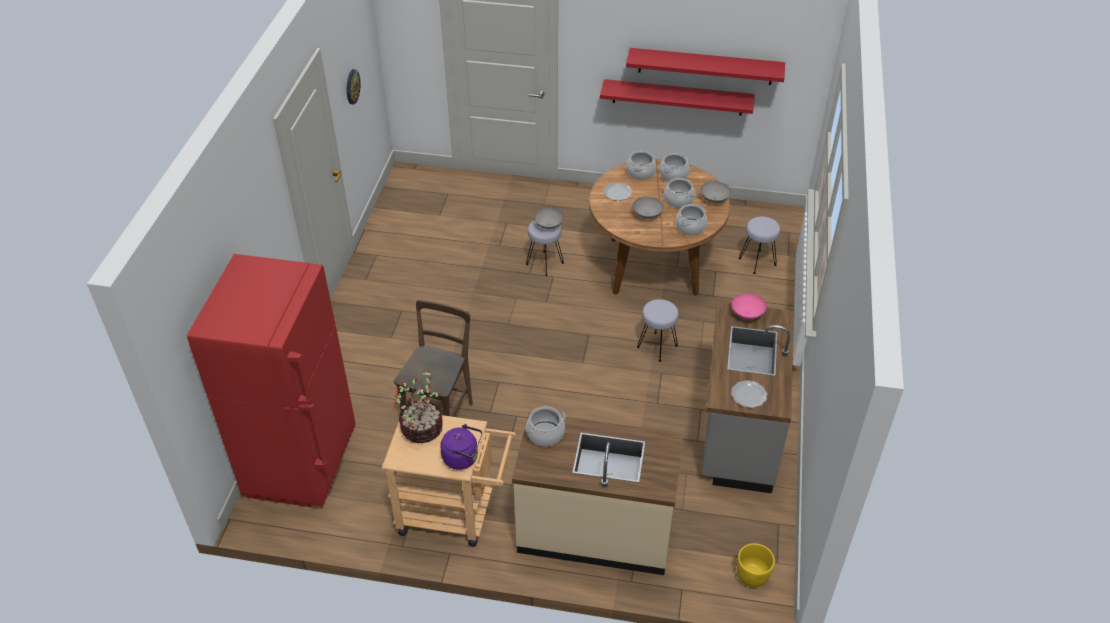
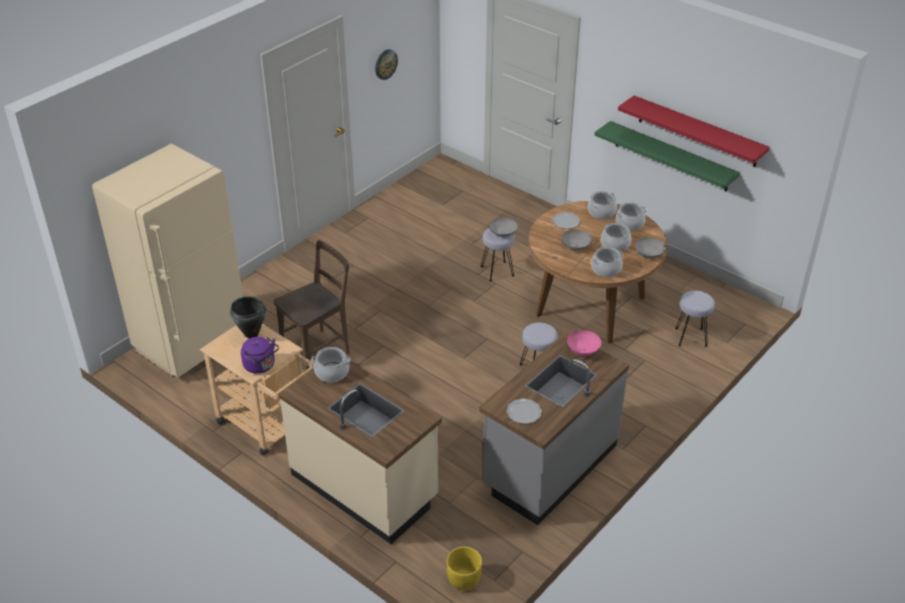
camera: 30 degrees right, 5 degrees down
(302, 463) = (192, 344): red fridge -> beige fridge
(423, 428) = (251, 334): potted plant -> black cooking pot
(677, 97) = (671, 156): red shelf -> green shelf

